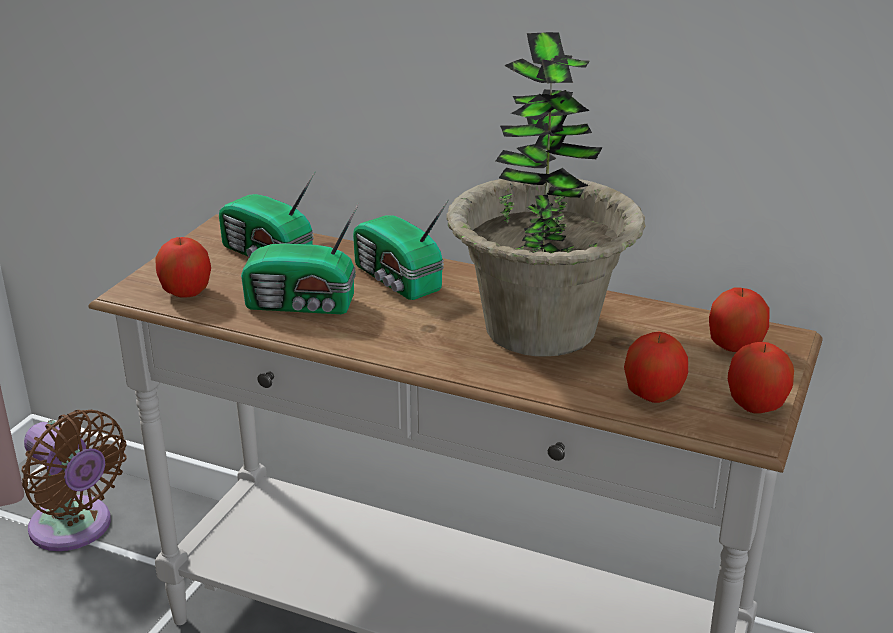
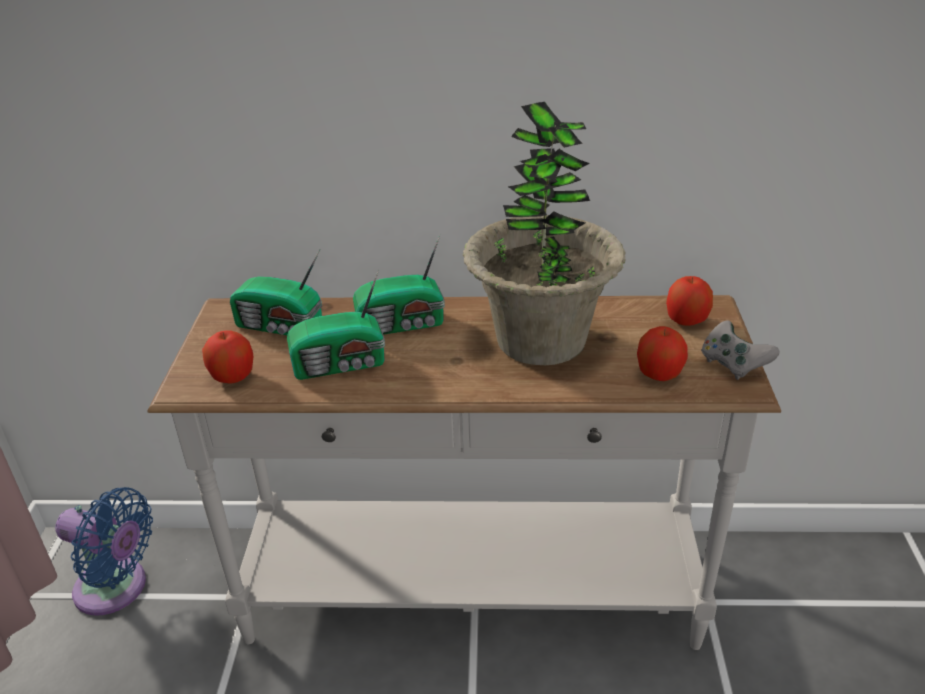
camera: 20 degrees left, 5 degrees up
(75, 529) = (116, 589): brown fan -> blue fan
(397, 280) = (403, 325): radio -> radio turned 45 degrees counterclockwise
(756, 405) = (733, 364): apple -> grey game controller

